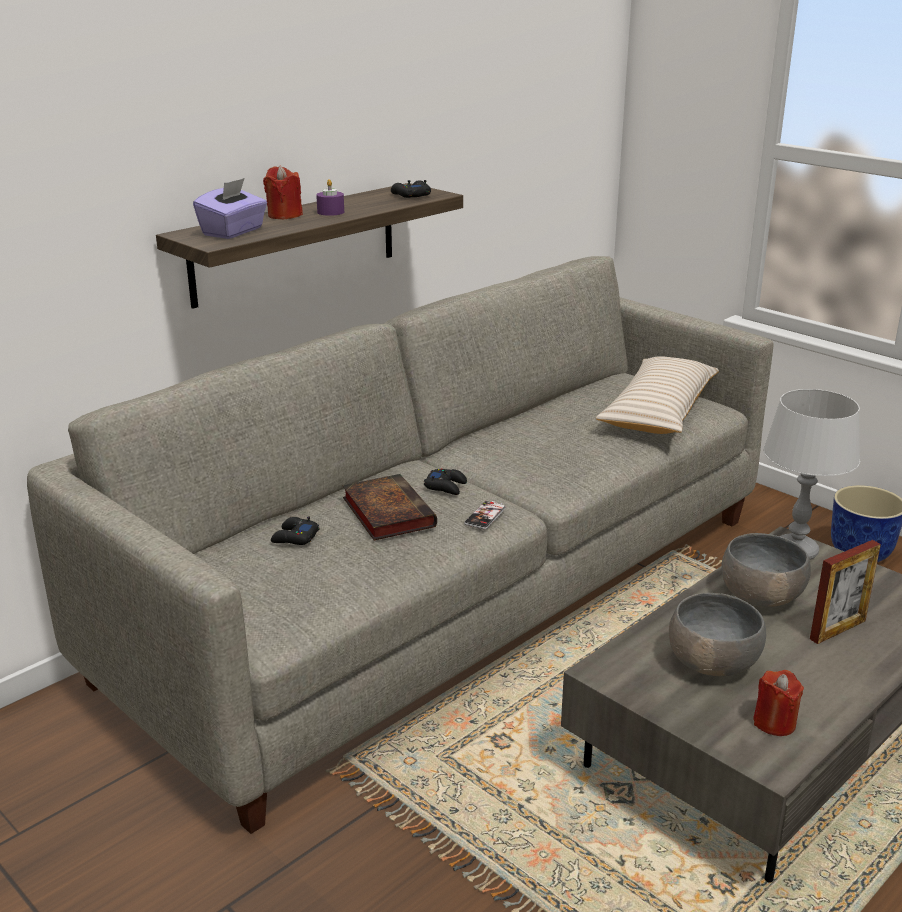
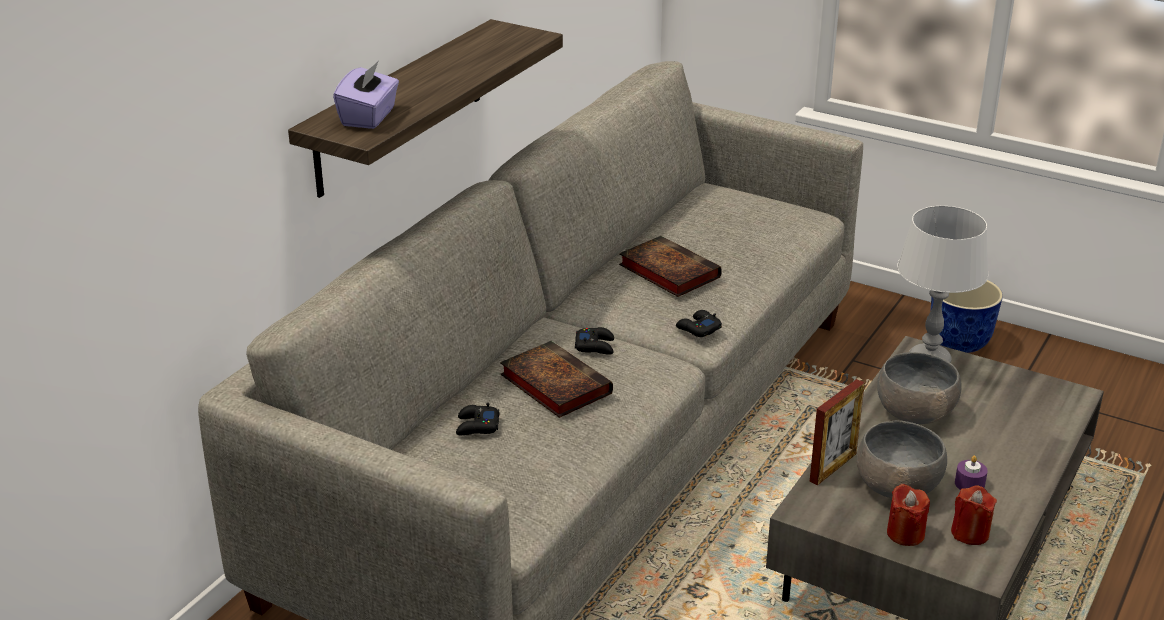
camera: 15 degrees left, 5 degrees up
(284, 215) = (401, 85): red candle -> red candle (905, 534)
(330, 212) = (446, 75): purple candle -> purple candle (969, 484)
(410, 195) = (509, 40): black game controller -> black game controller (698, 328)
(485, 516) = (650, 374): phone -> none
(548, 434) = (666, 271): none -> book
(659, 411) = (762, 229): beige pillow -> none
(837, 630) = (992, 435): picture frame -> picture frame (833, 467)

